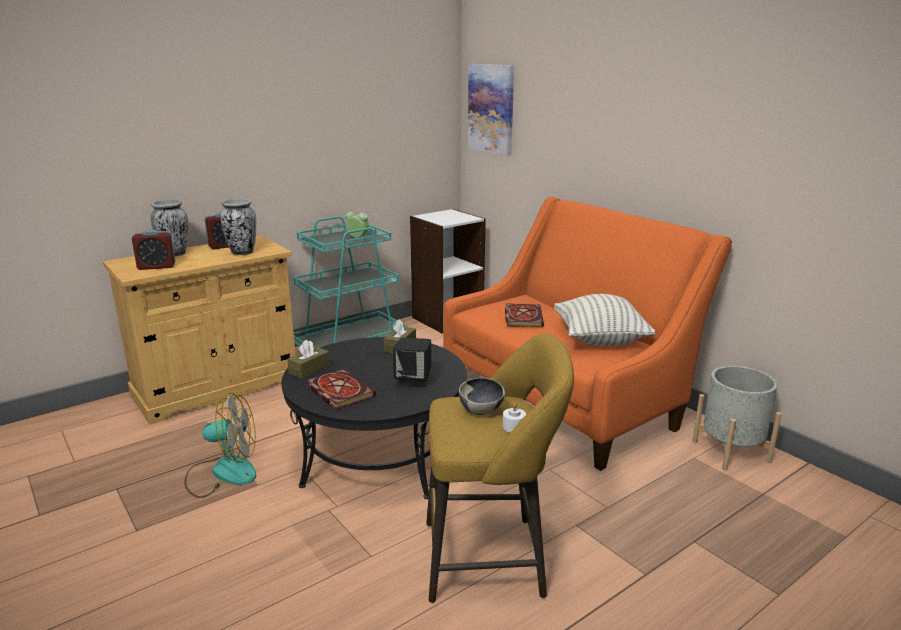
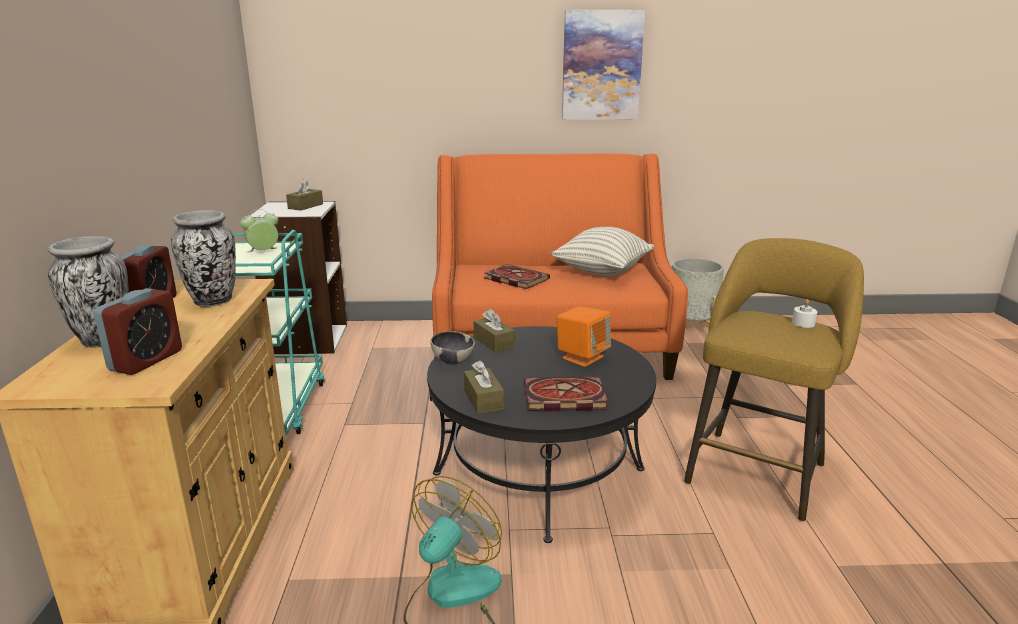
camera: 55 degrees left, 0 degrees up
(413, 380) = (582, 357): black speaker -> orange speaker
(458, 217) = (305, 206): none -> brown tissue box
(481, 410) = (763, 326): bowl -> bowl (453, 360)
(491, 109) = (313, 65): picture -> picture (601, 65)

